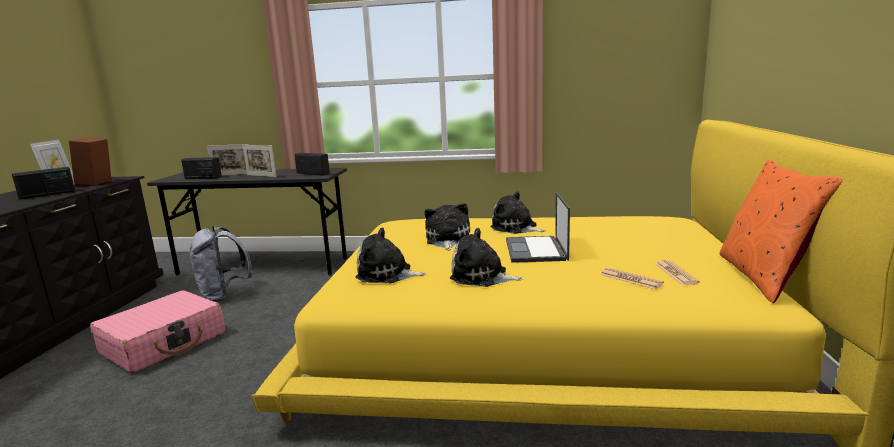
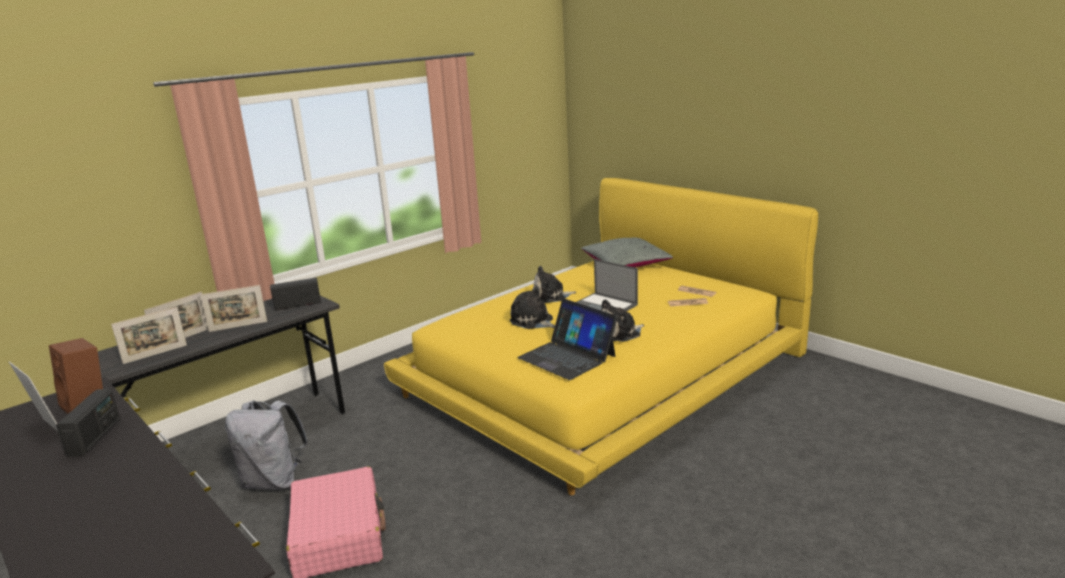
camera: 50 degrees left, 5 degrees up
(203, 177) = (155, 354): radio -> picture frame
(387, 274) = (567, 356): plush toy -> laptop
(664, 226) = (625, 264): none -> grey pillow
(764, 277) = (725, 279): orange pillow -> none

